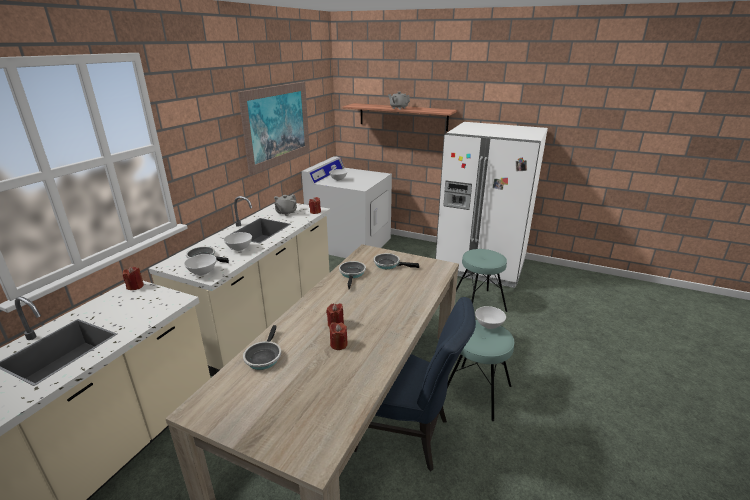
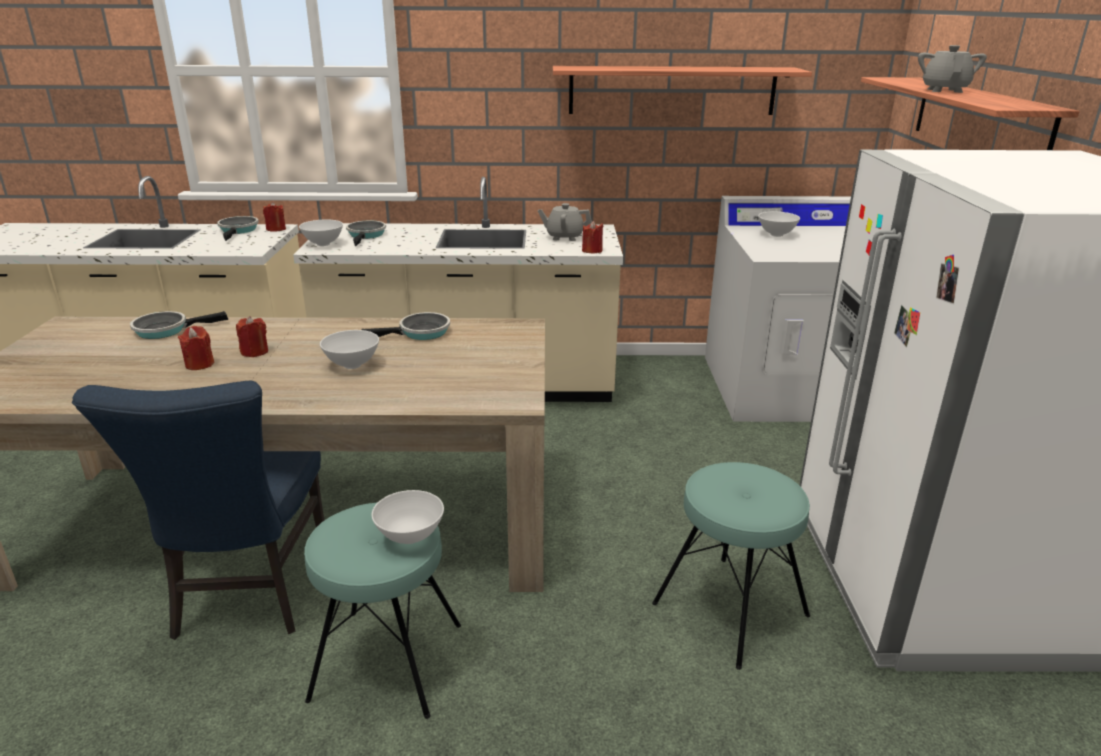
camera: 65 degrees right, 0 degrees up
(239, 249) = (406, 243): white bowl -> white bowl (352, 365)
(277, 125) = (672, 90): picture -> shelf
(389, 264) = (480, 352): frying pan -> frying pan (238, 230)

